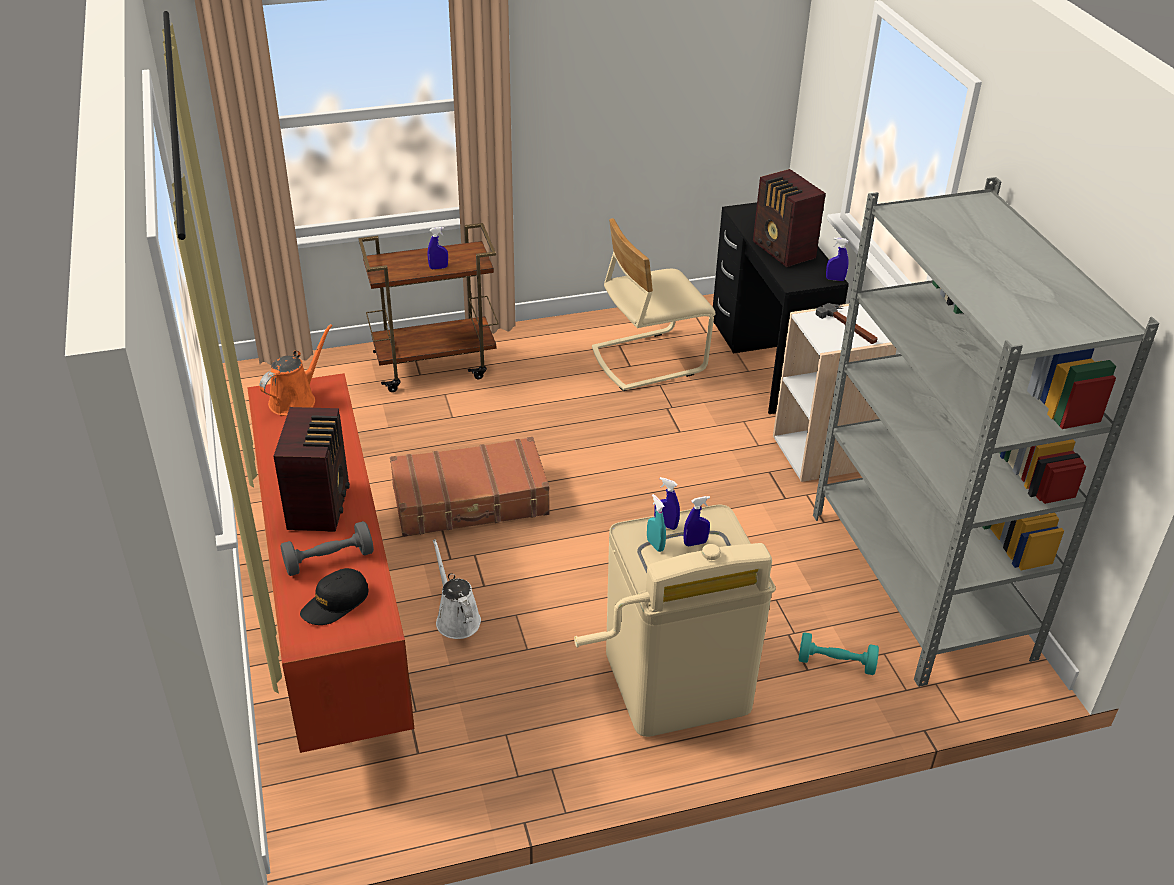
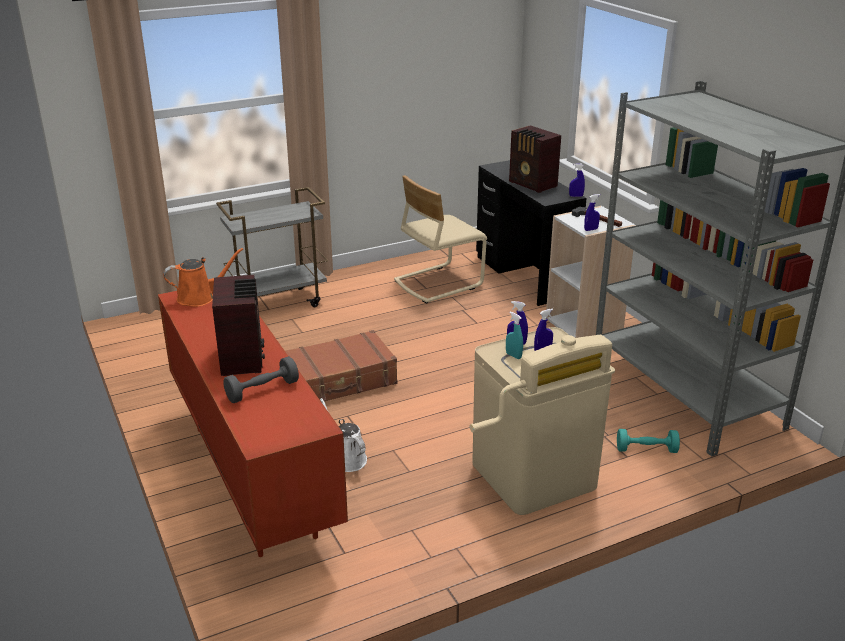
camera: 10 degrees left, 10 degrees down
(296, 399) = (200, 297): orange watering can -> orange watering can turned 45 degrees clockwise
(335, 603) = (277, 416): black cap -> none
(436, 368) = (280, 303): brown cart -> grey cart
(438, 268) = (281, 218): blue spray bottle -> blue spray bottle (591, 229)

